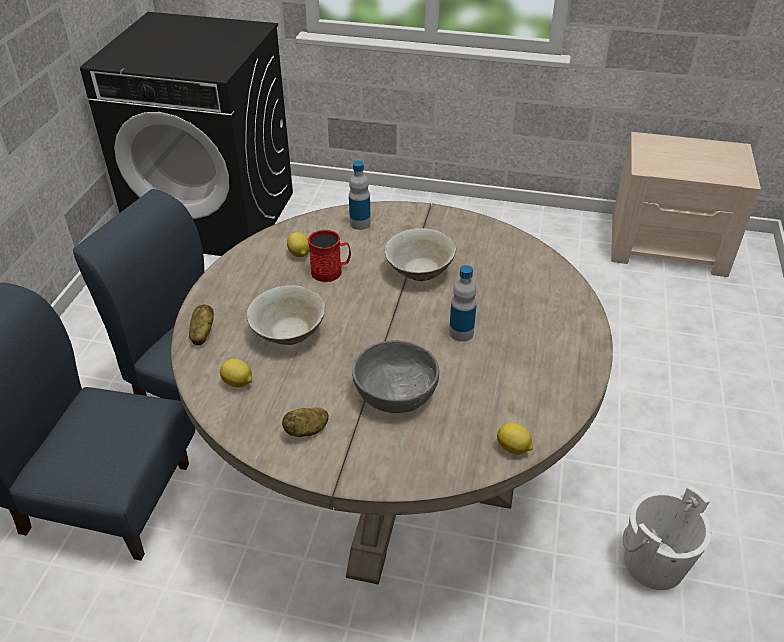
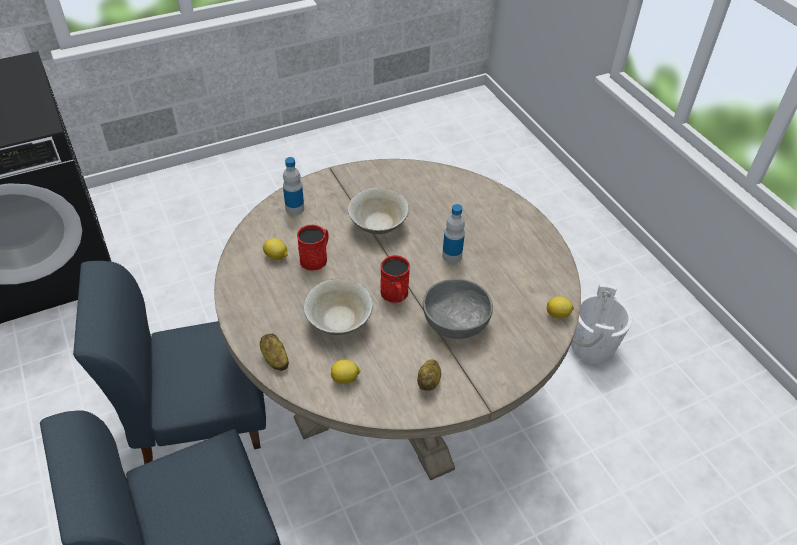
camera: 40 degrees left, 5 degrees up
(364, 338) = (395, 295): none -> red mug
(668, 245) = (428, 123): beige nightstand -> none

